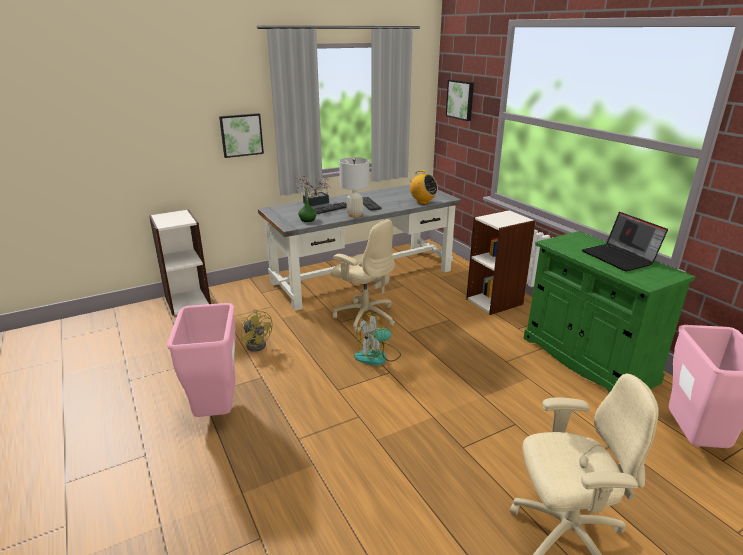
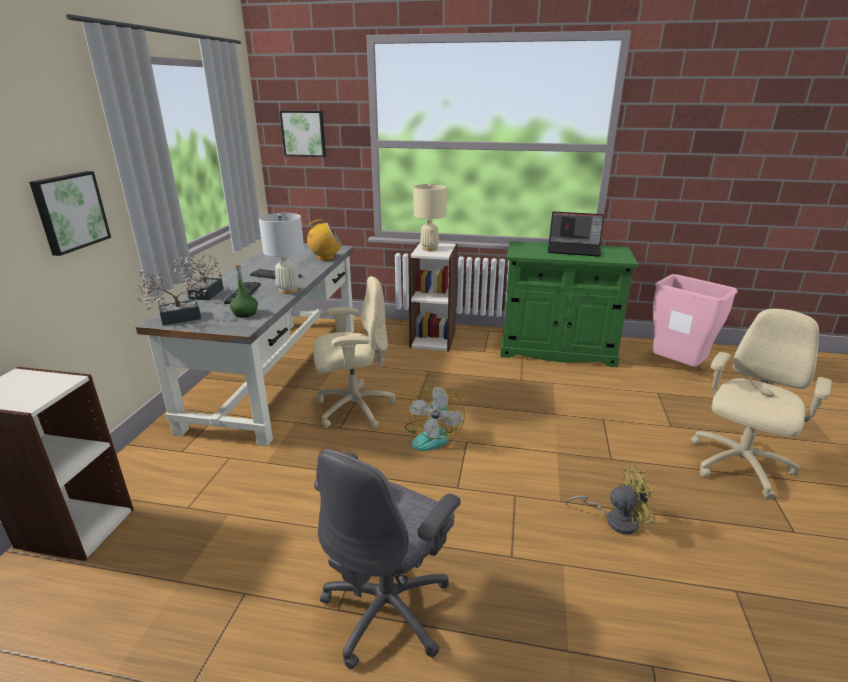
camera: 50 degrees left, 0 degrees up
(217, 411) = (389, 608): pink trash can -> grey office chair
(257, 344) = (291, 506): yellow fan -> yellow fan (615, 519)
(277, 210) = (175, 318): none -> potted plant
(501, 217) = (429, 248): none -> beige table lamp

